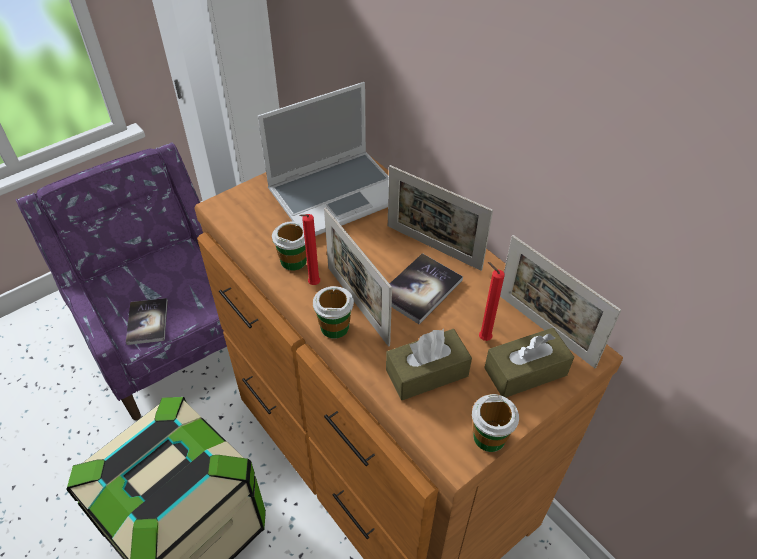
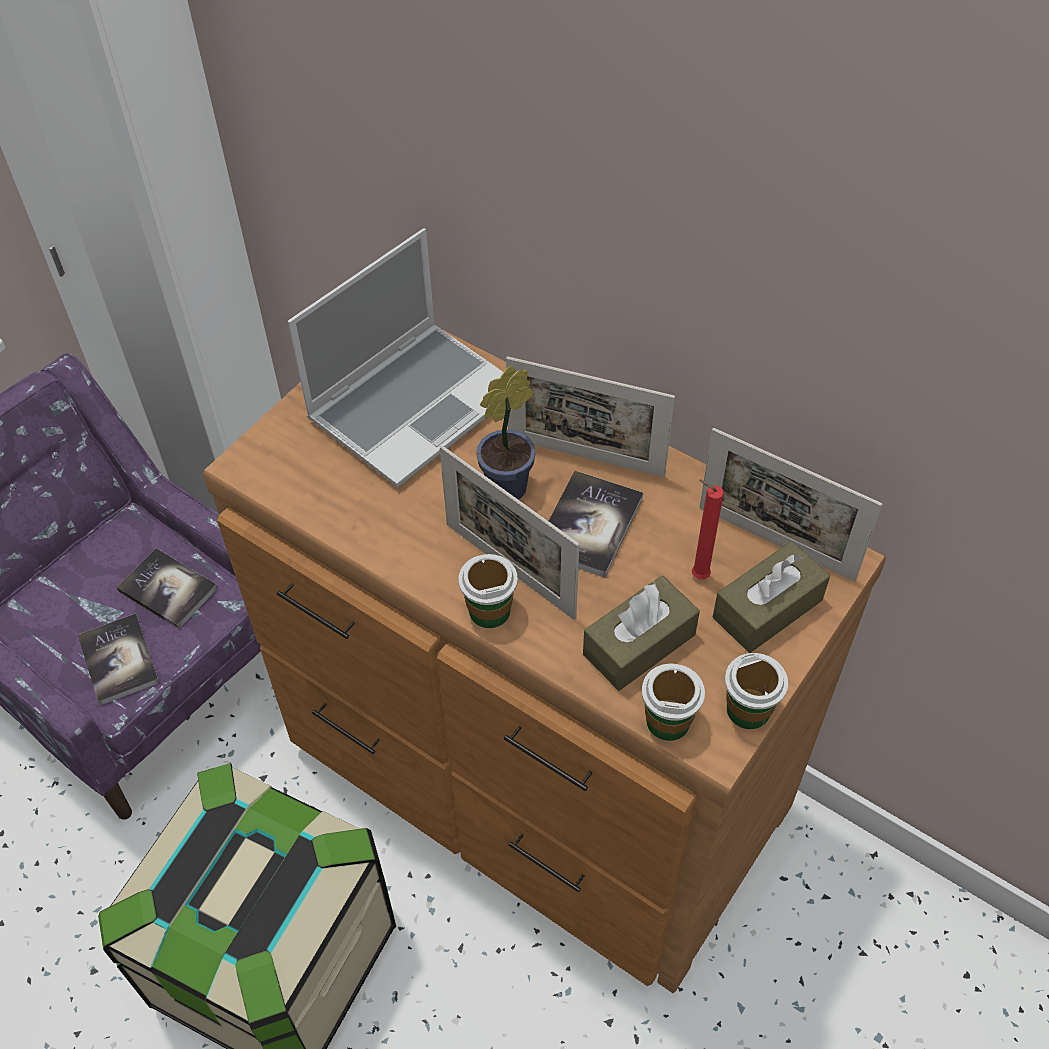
camera: 15 degrees left, 5 degrees up
(190, 289) = (168, 589): none -> book
(293, 260) = (392, 525): cup -> cup (668, 720)
(312, 285) = (434, 556): red candle -> none
(378, 254) = (511, 485): none -> potted plant

